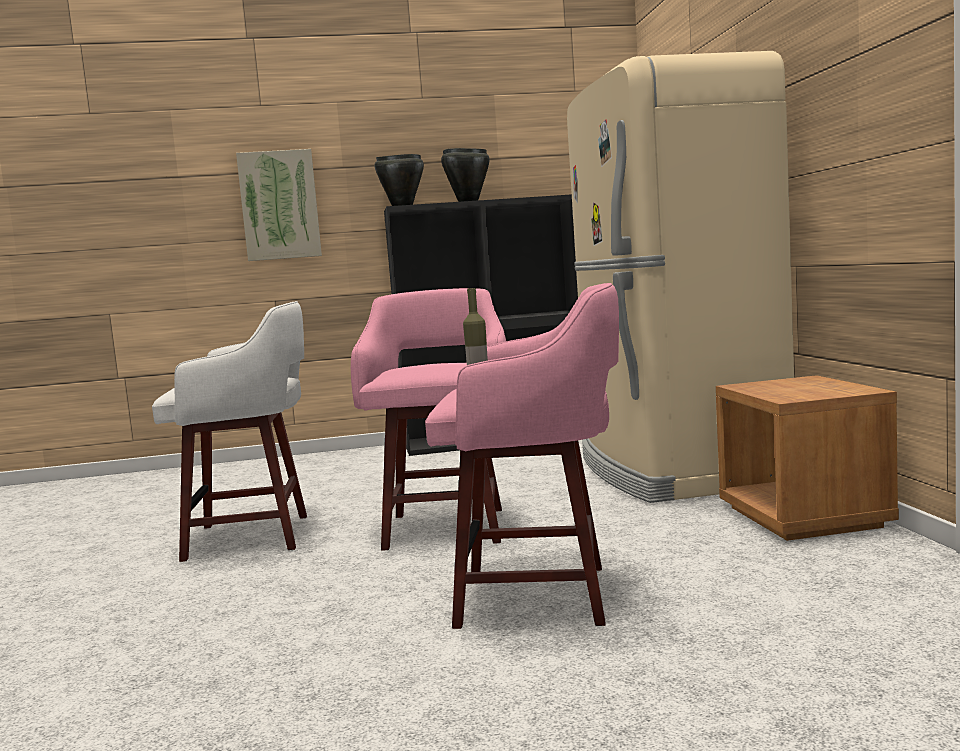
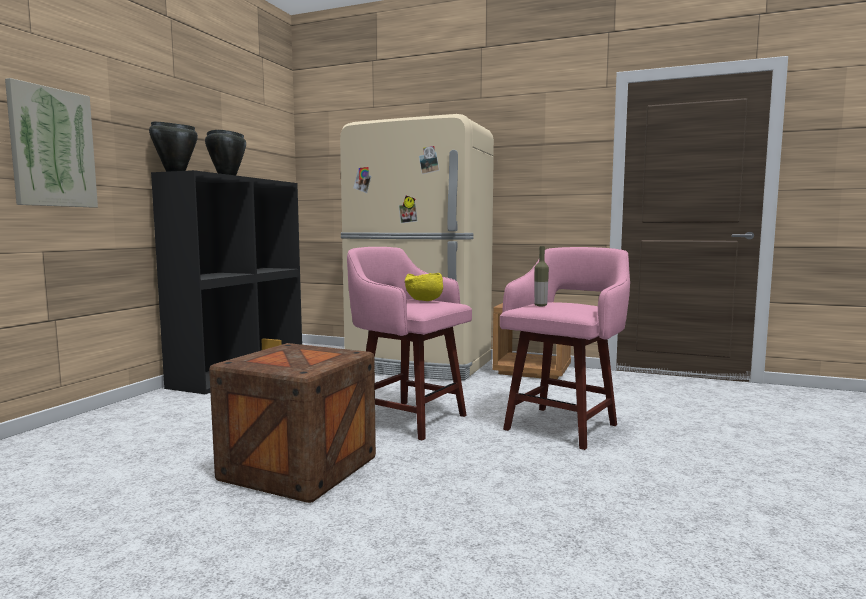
camera: 60 degrees left, 0 degrees up
(253, 536) = (299, 469): white stool -> crate
(439, 366) = (424, 301): none -> yellow bowl

